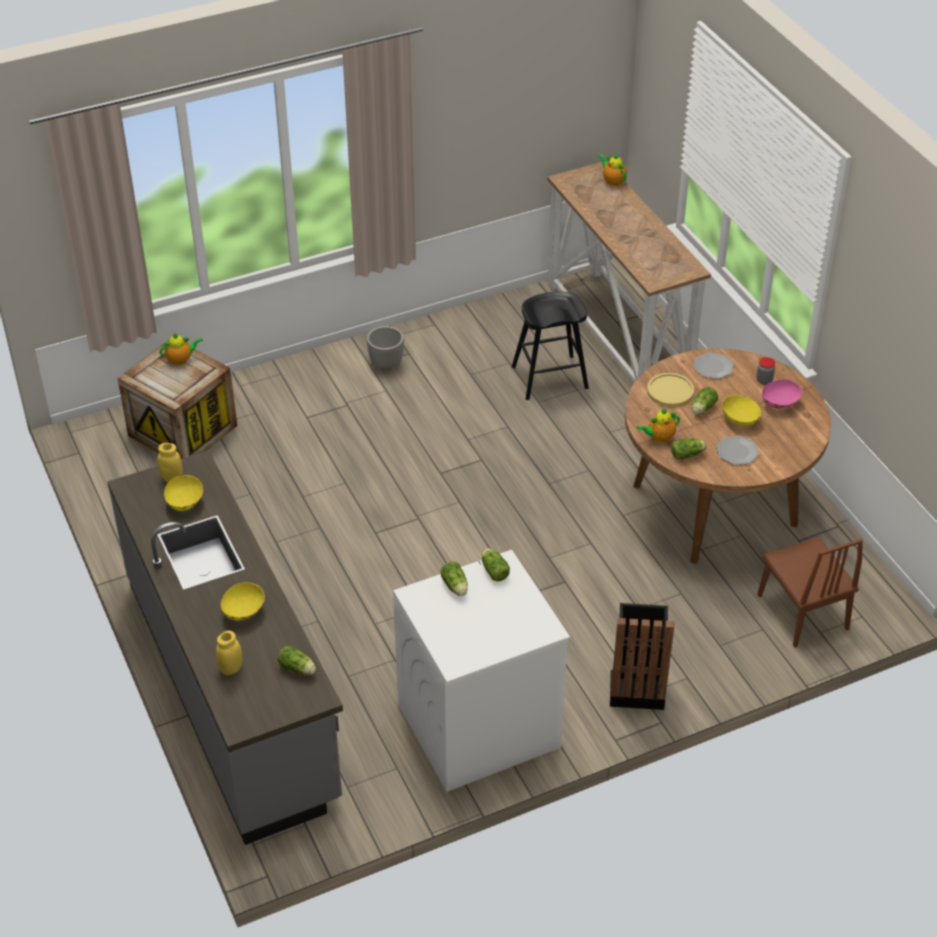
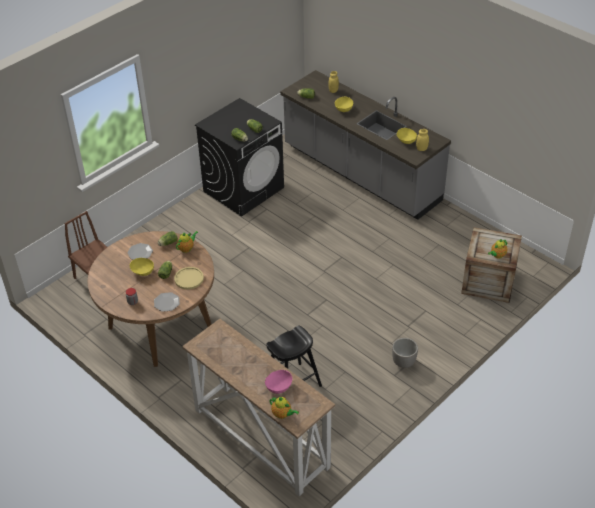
camera: 160 degrees right, 0 degrees up
(477, 726) = (244, 189): white washing machine -> black washing machine
(636, 687) = (176, 223): black trash can -> none
(780, 403) = (120, 289): pink bowl -> pink bowl (279, 387)

